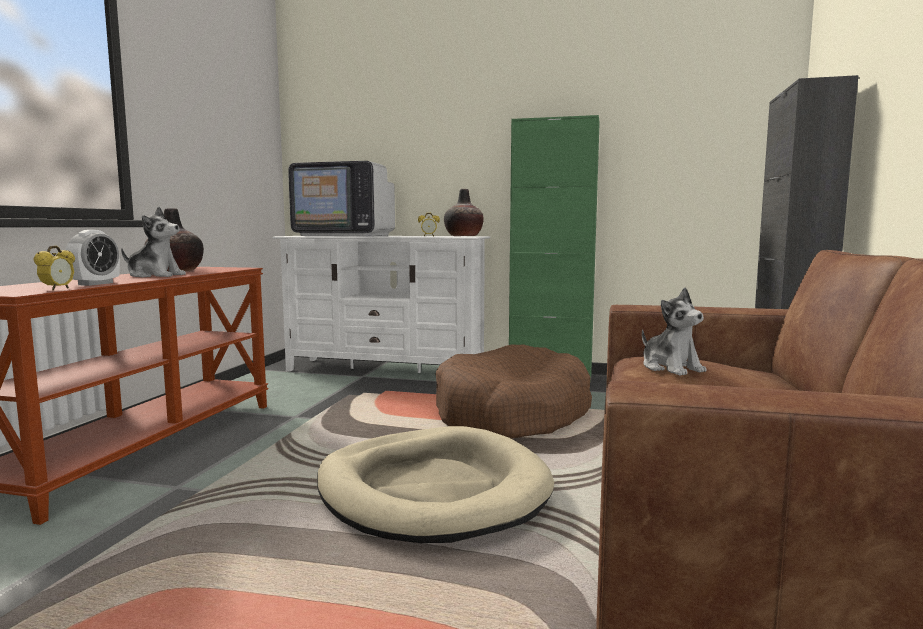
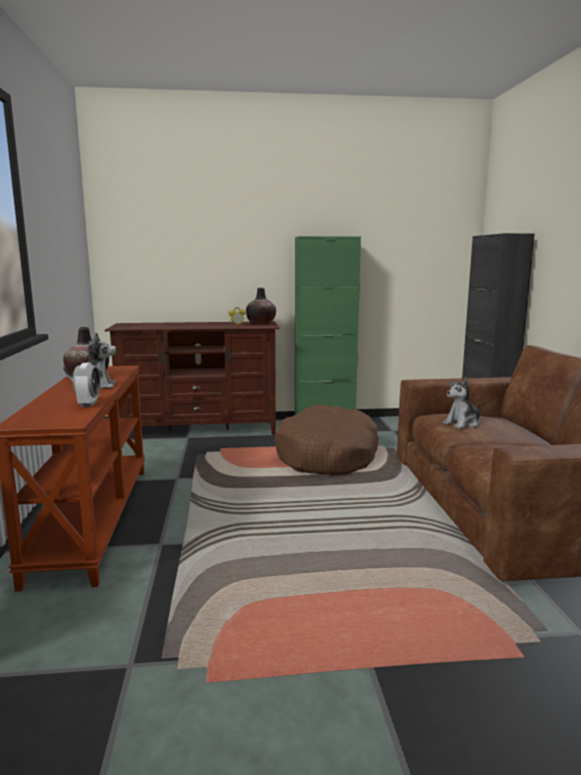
camera: 20 degrees left, 5 degrees up
(57, 289) = (85, 414): alarm clock -> none
(344, 235) = (160, 325): television -> none
(386, 370) = (199, 430): white tv stand -> brown tv stand
(432, 491) = (333, 517): beige dog bed -> none
(671, 368) = (462, 423): plush toy -> plush toy turned 105 degrees clockwise

